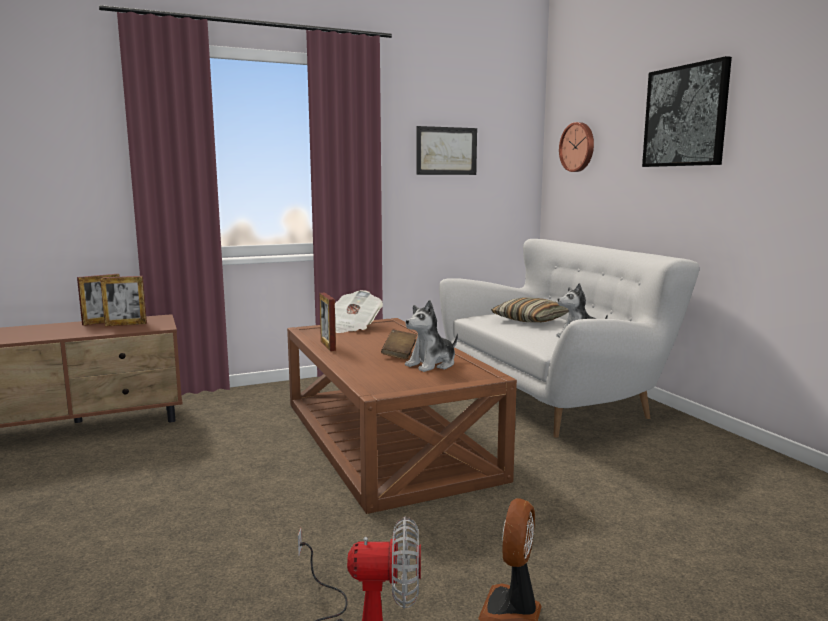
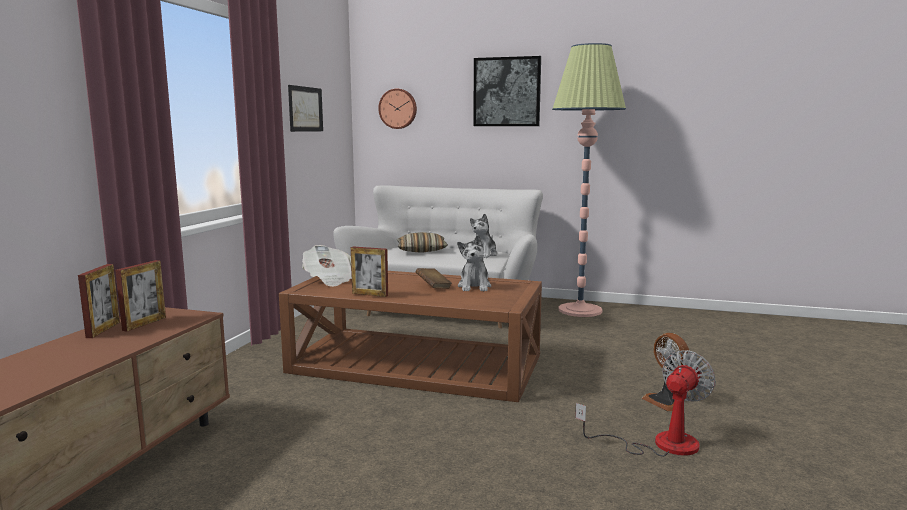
camera: 50 degrees left, 0 degrees up
(717, 455) = (580, 310): none -> floor lamp

